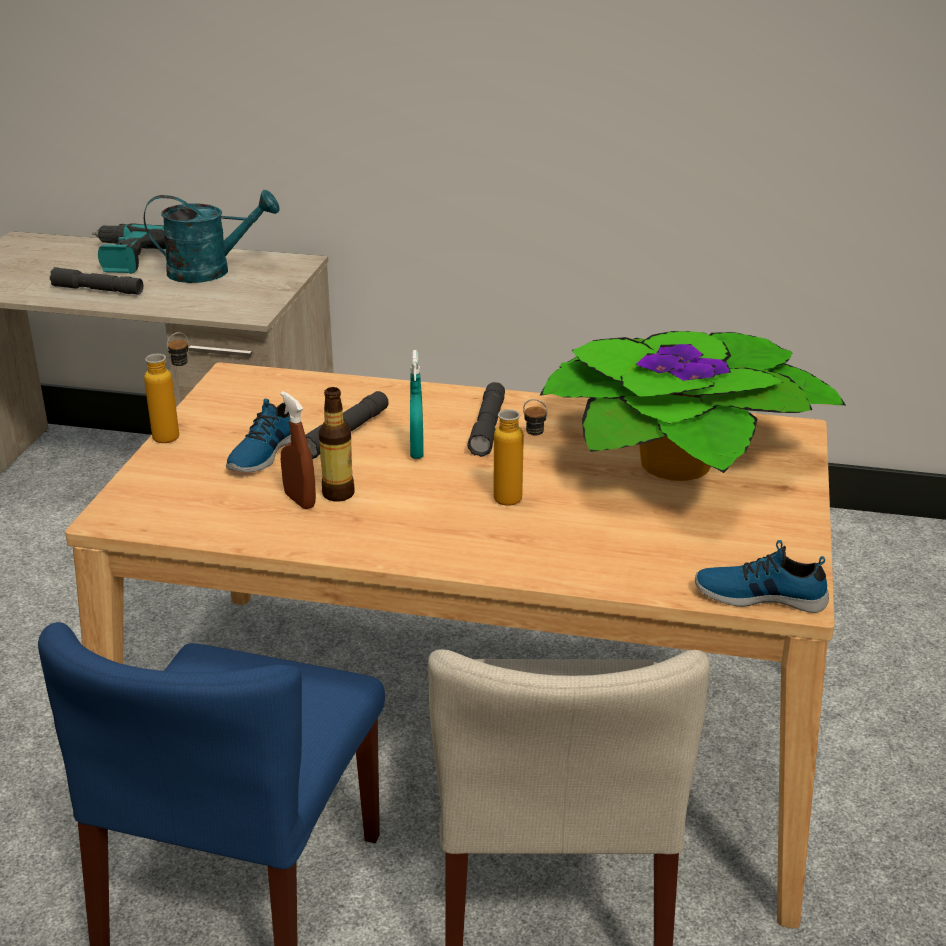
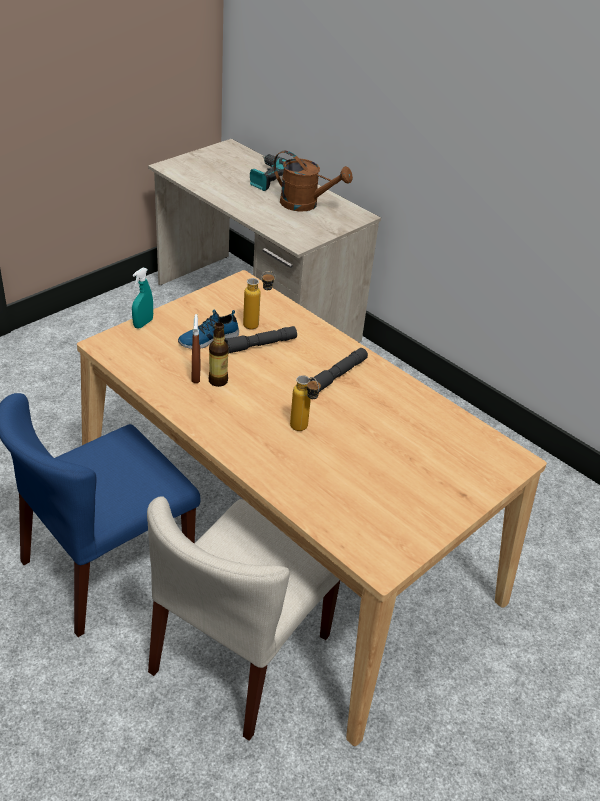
camera: 30 degrees right, 10 degrees up
(98, 290) = (236, 196): grey flashlight -> none
(176, 434) = (179, 308): bottle -> bottle (257, 325)
(210, 271) = (305, 204): turquoise watering can -> brown watering can
(417, 451) = (284, 373): turquoise spray bottle -> turquoise spray bottle (143, 323)
(680, 460) = (422, 447): potted plant -> none
(760, 595) = (366, 554): shoe -> none

